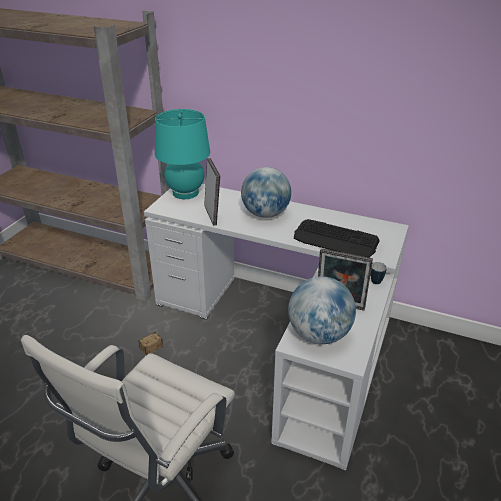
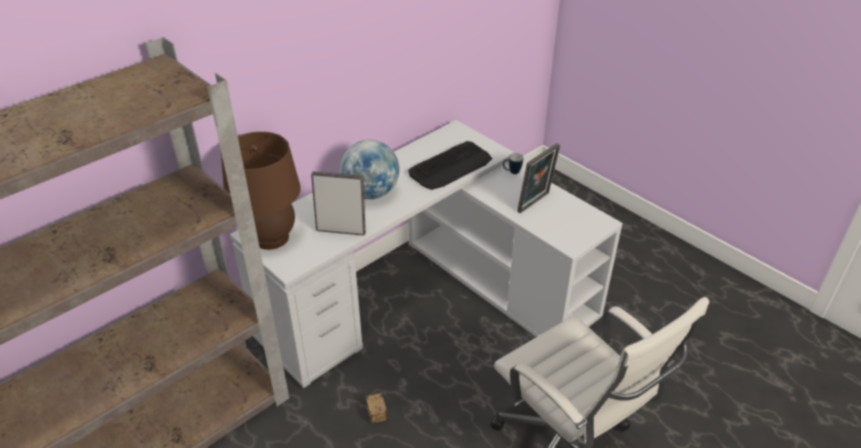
camera: 65 degrees left, 5 degrees up
(185, 193) = (271, 238): turquoise table lamp -> brown table lamp
(319, 334) = (566, 227): globe -> none

